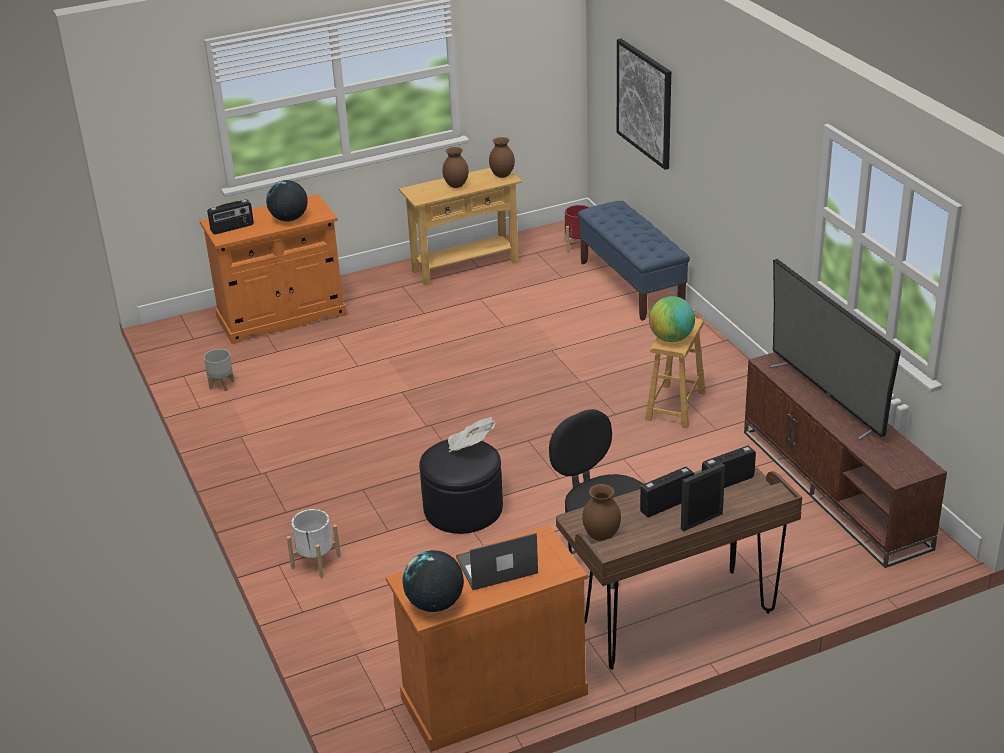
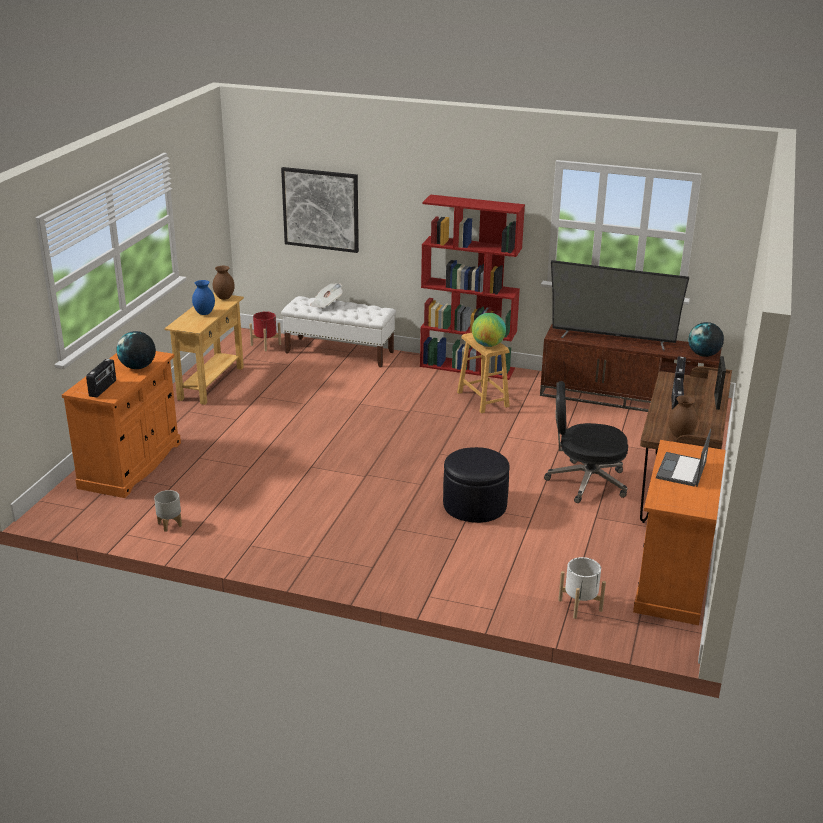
camera: 50 degrees left, 5 degrees down
(315, 562) = (447, 580): white planter -> white planter (580, 605)
(435, 604) = (696, 503): globe -> globe (703, 355)
(456, 185) = (204, 313): brown vase -> blue vase
(470, 445) = (471, 451): newspaper -> newspaper (326, 304)
(631, 285) = (340, 352): blue bench -> white bench
(728, 362) = (467, 367): none -> red bookcase

